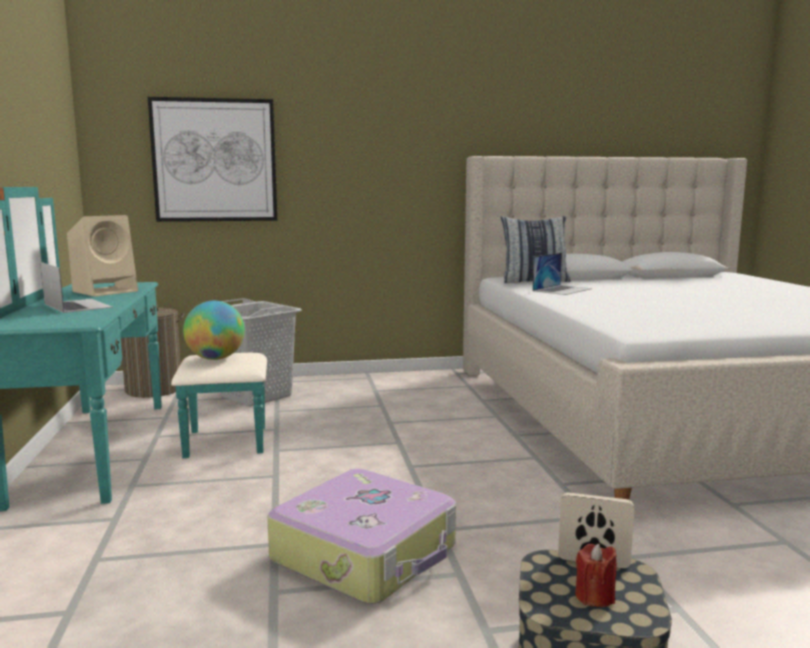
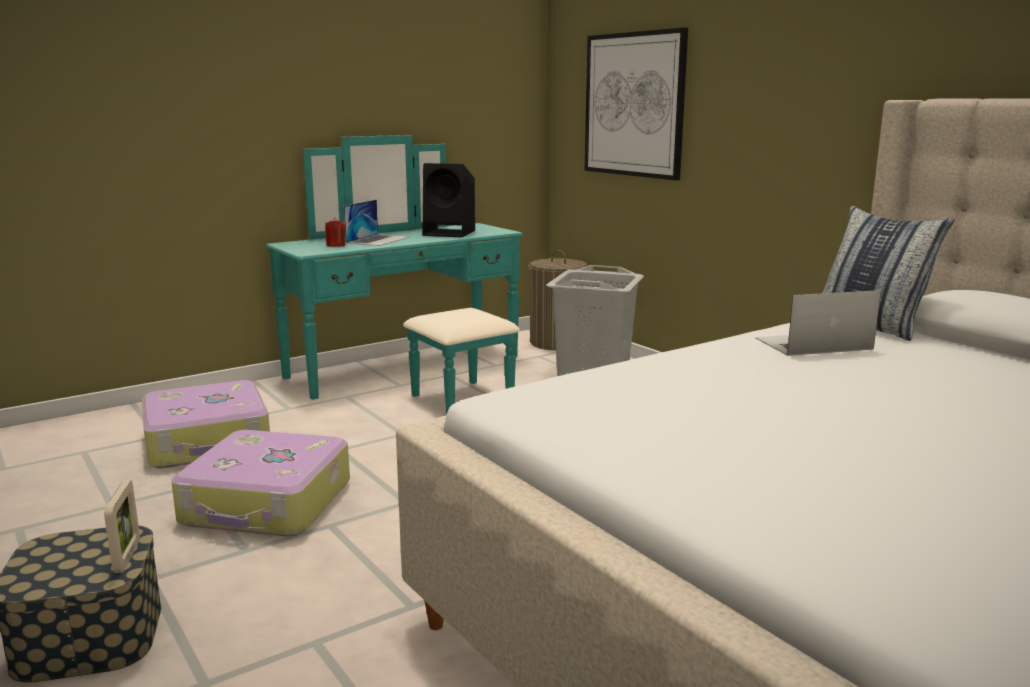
camera: 65 degrees right, 5 degrees up
(106, 291) = (450, 233): beige speaker -> black speaker
(148, 575) = (208, 442): none -> suitcase
(216, 358) = (458, 314): globe -> none
(562, 290) = (813, 344): laptop -> laptop turned 150 degrees clockwise
(594, 596) = (60, 563): red candle -> red candle (336, 245)

